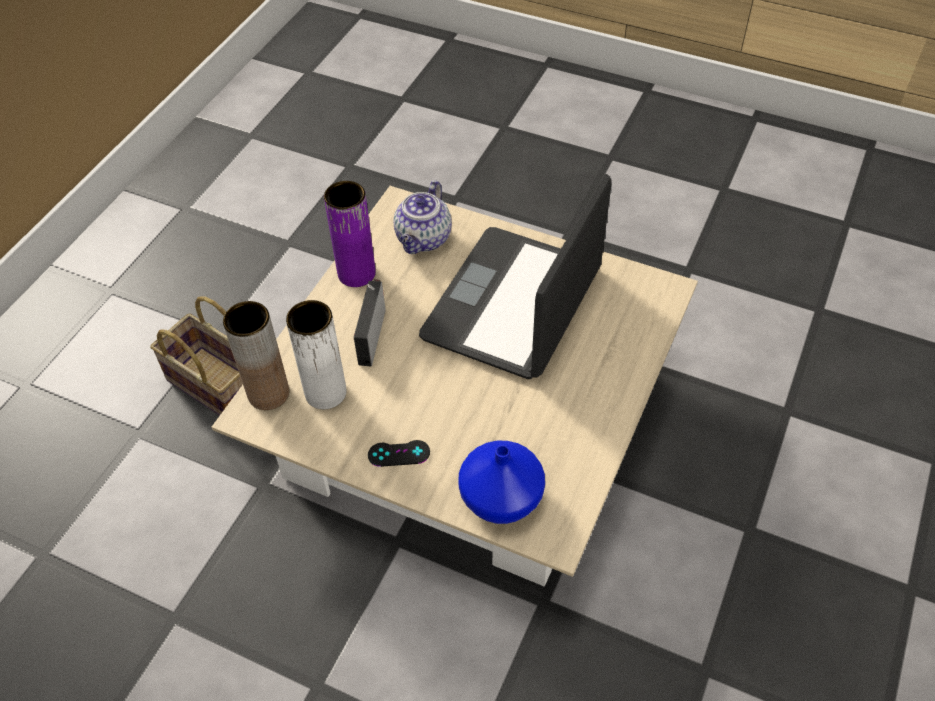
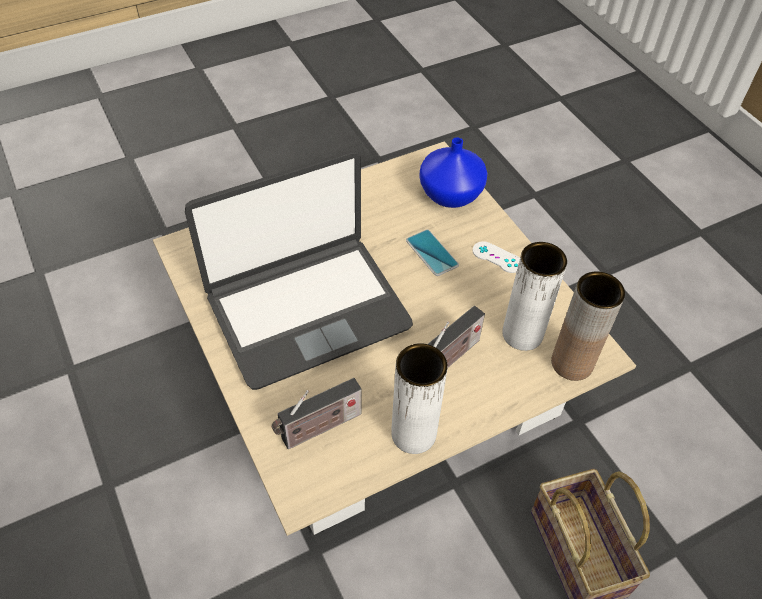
camera: 145 degrees left, 0 degrees up
(356, 273) = (413, 434): purple vase -> white vase
(399, 453) = (497, 257): black game controller -> white game controller
(424, 240) = (318, 428): teapot -> radio
(462, 418) = (431, 253): none -> phone

